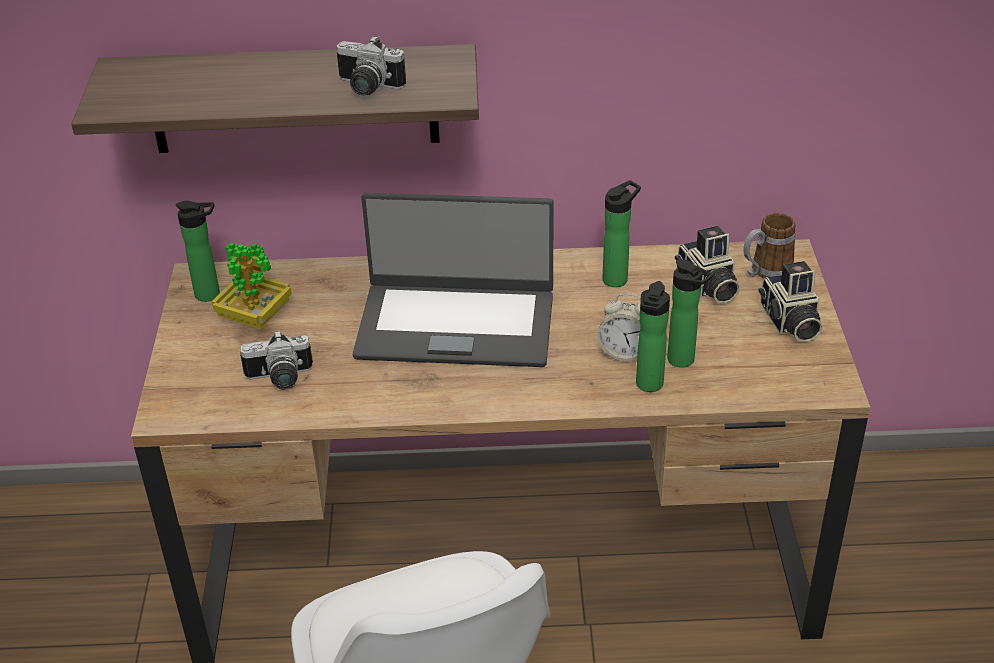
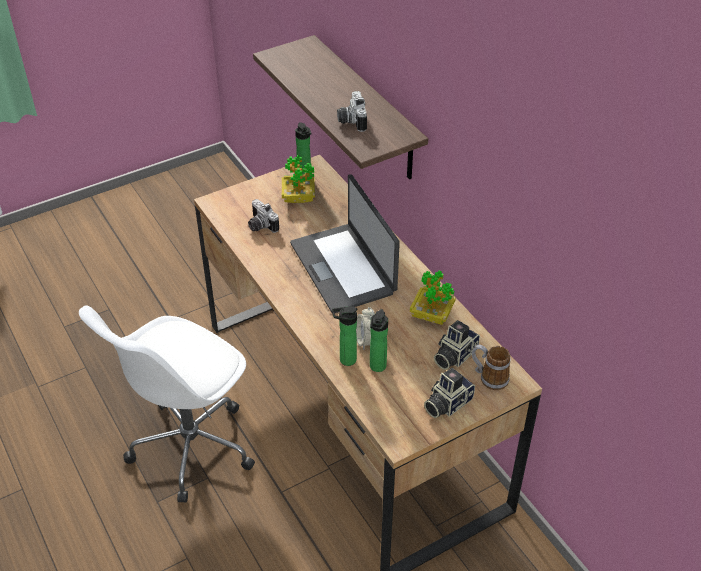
camera: 60 degrees right, 5 degrees up
(618, 278) = (431, 315): bottle -> potted plant

